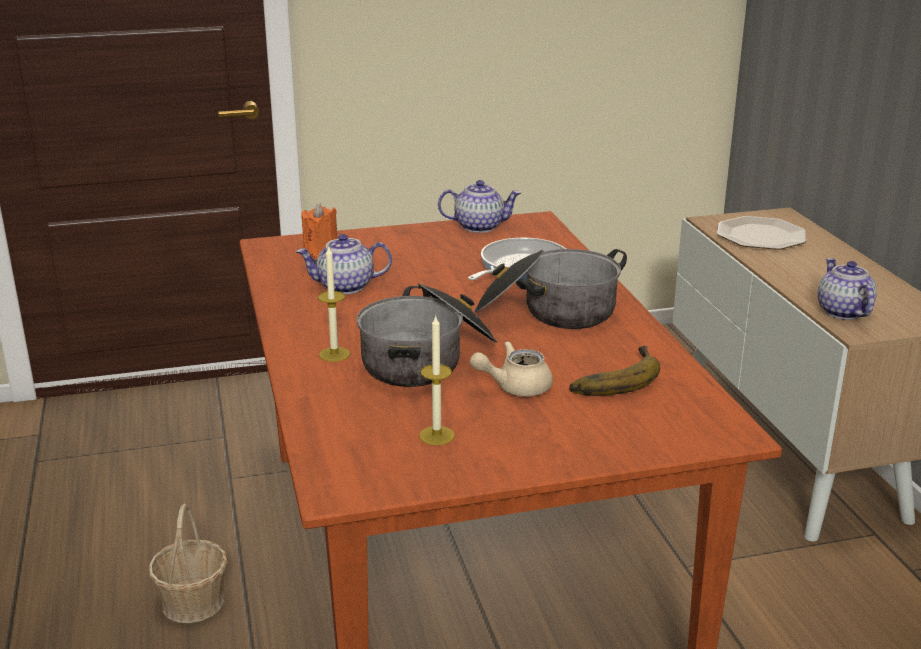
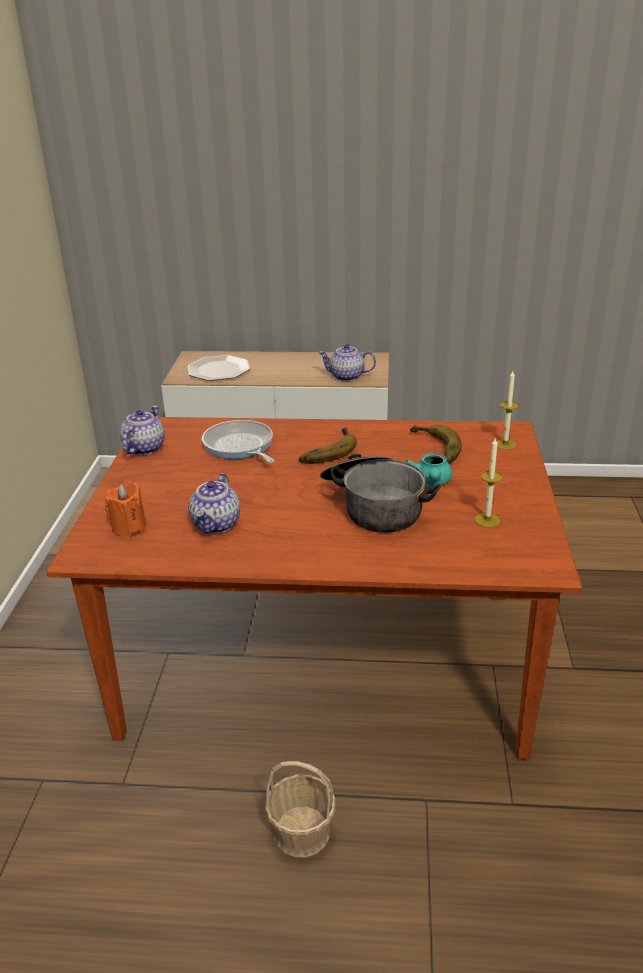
camera: 70 degrees left, 5 degrees up
(334, 354) = (344, 545): candle -> candle (505, 444)
(514, 387) = (431, 482): beige teapot -> turquoise teapot
(548, 312) = (325, 451): cooking pot -> banana

